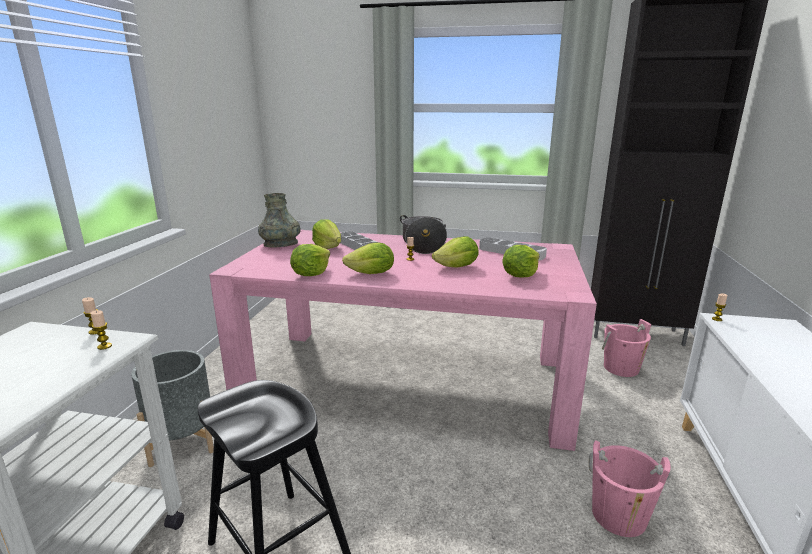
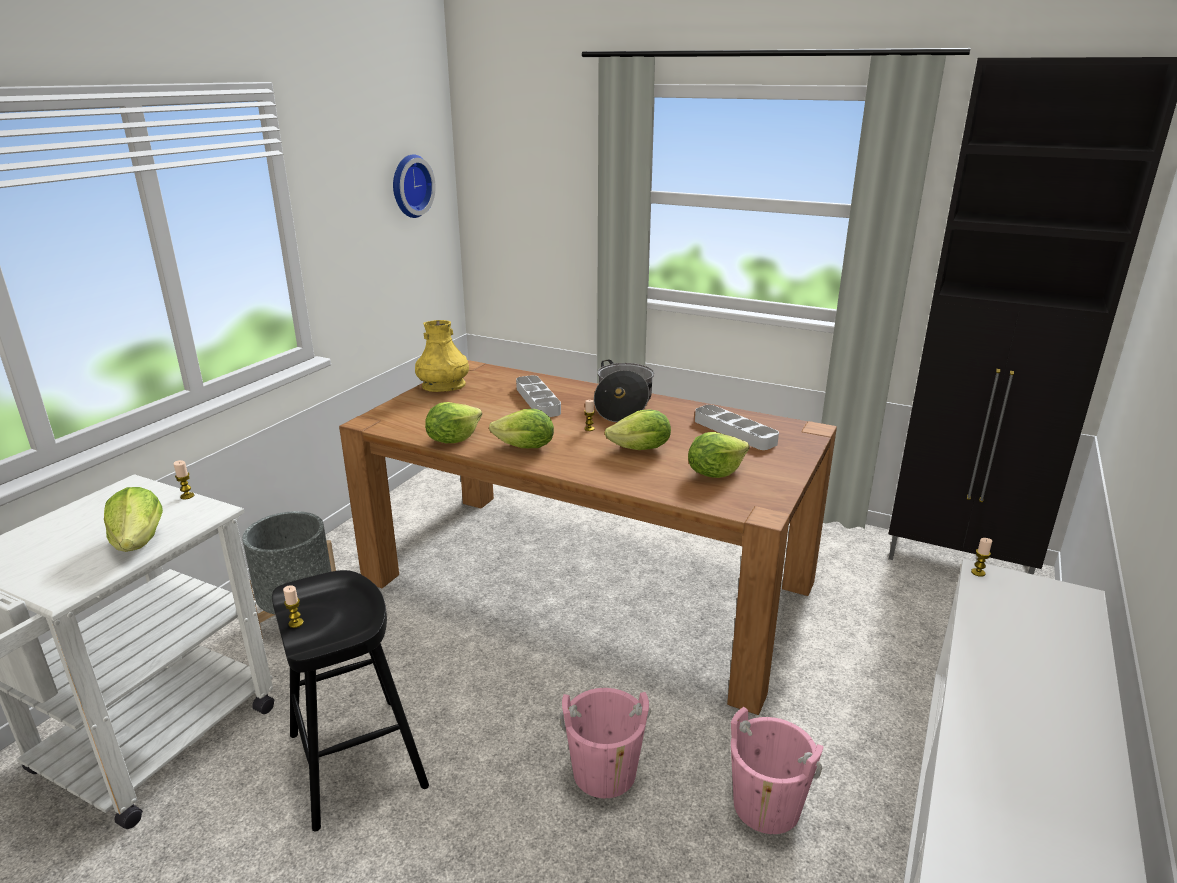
camera: 15 degrees right, 5 degrees up
(104, 346) = (188, 516): candle -> candle (296, 623)
(231, 103) = (409, 186): none -> wall clock
(281, 244) = (444, 386): grey vase -> yellow vase
(328, 247) = (498, 397): lettuce -> lettuce (139, 542)
(407, 379) = (587, 582): pink dining table -> brown dining table
(621, 368) = (900, 612): pink bucket -> pink bucket (604, 772)

